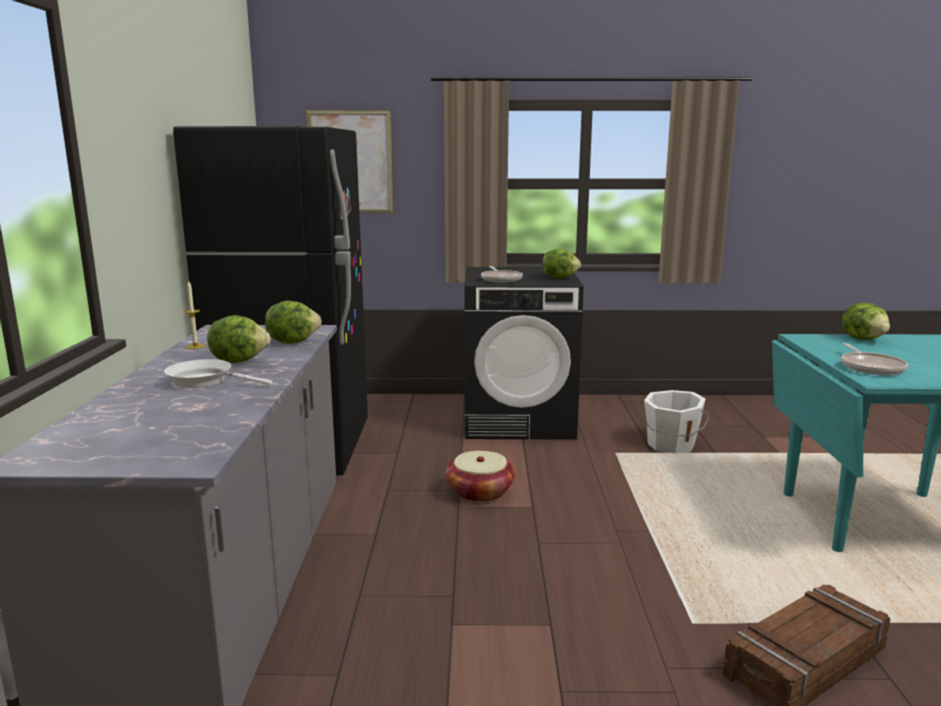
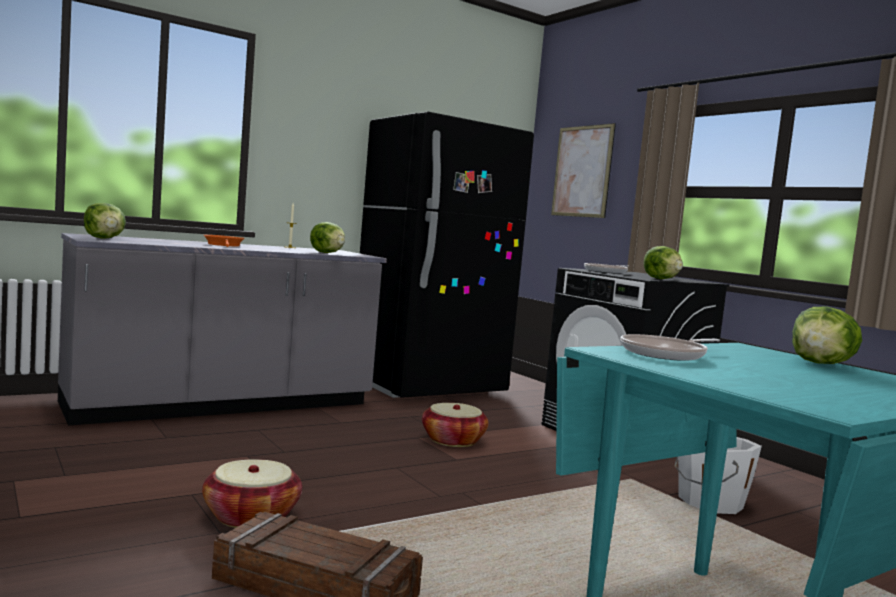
camera: 55 degrees right, 10 degrees down
(205, 381) = (224, 245): white frying pan -> orange frying pan
(239, 360) = (272, 248): lettuce -> lettuce (104, 238)
(639, 662) = (251, 516): none -> basket

